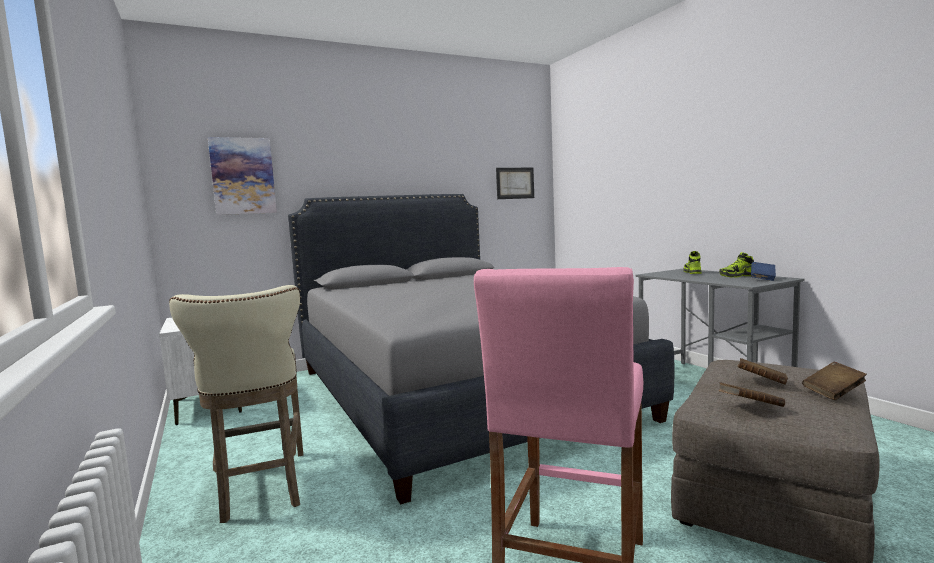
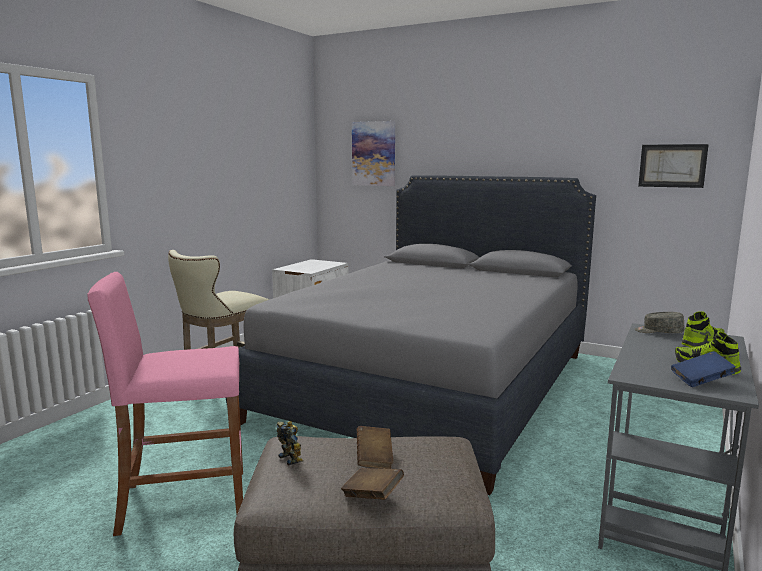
camera: 55 degrees right, 5 degrees up
(662, 273) = (658, 332): none -> grey cap
(750, 407) = (292, 458): brown book -> toy robot

